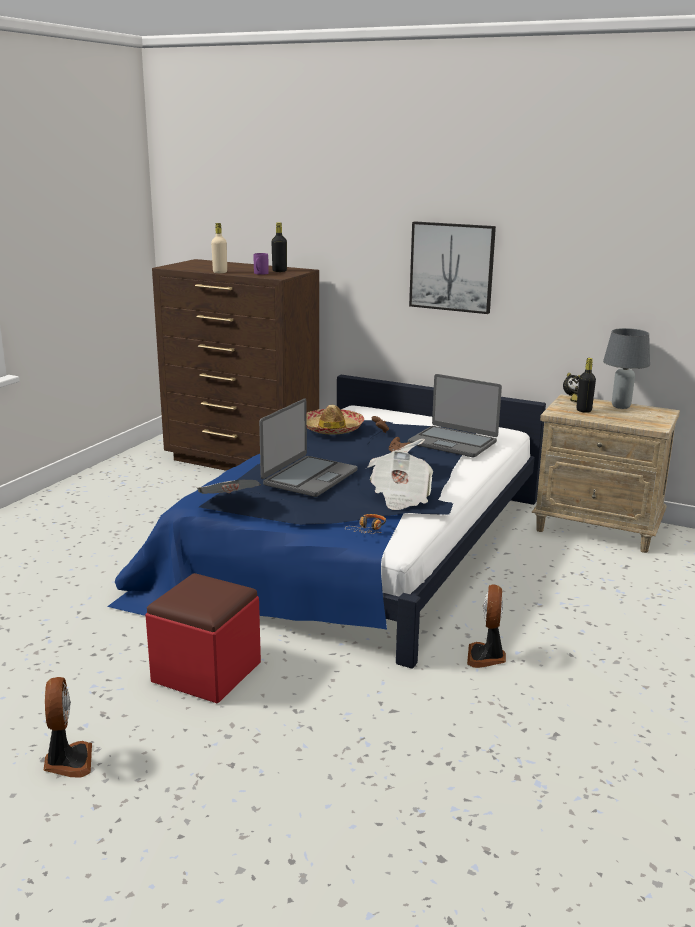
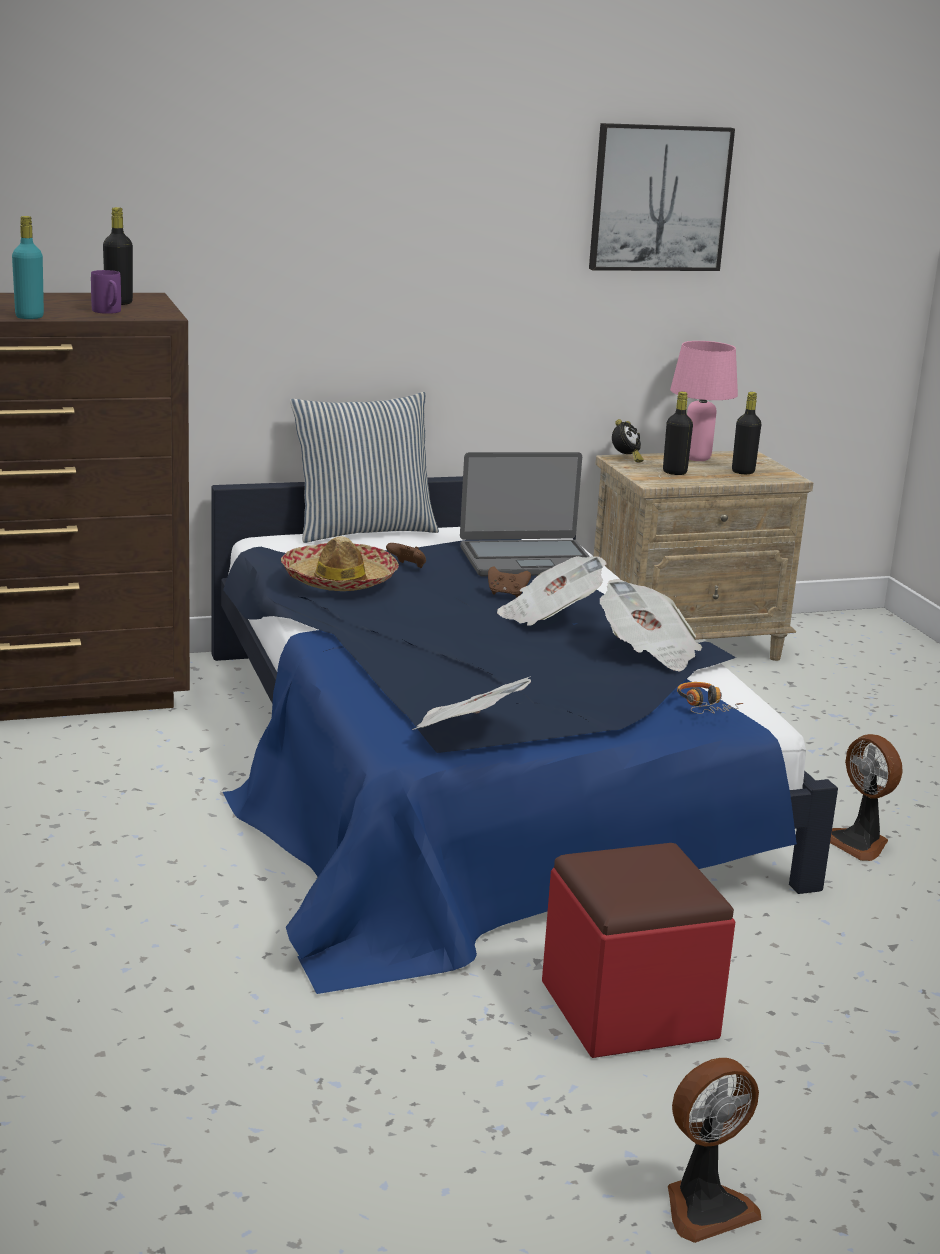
camera: 45 degrees left, 0 degrees up
(67, 761) = (705, 1206): fan -> fan turned 120 degrees clockwise
(220, 272) = (29, 317): beige bottle -> turquoise bottle
(309, 477) = (488, 660): laptop -> none
(409, 413) = (363, 531): none -> pillow
(452, 267) = (416, 269): picture -> picture (659, 198)
(621, 406) = (696, 458): grey table lamp -> pink table lamp
(632, 418) = (743, 472): none -> black bottle

